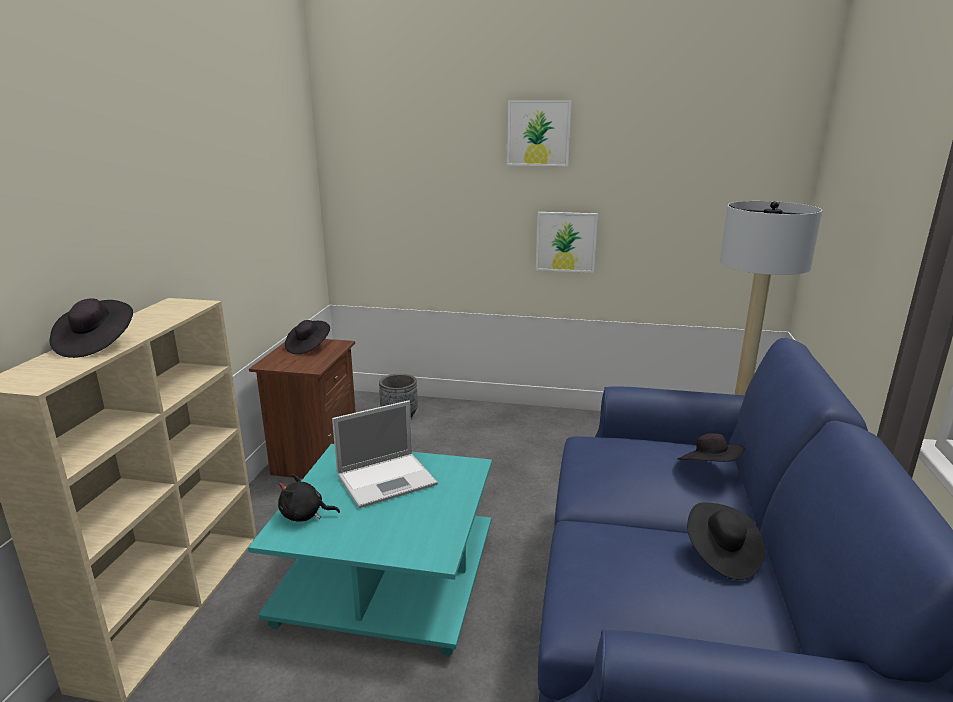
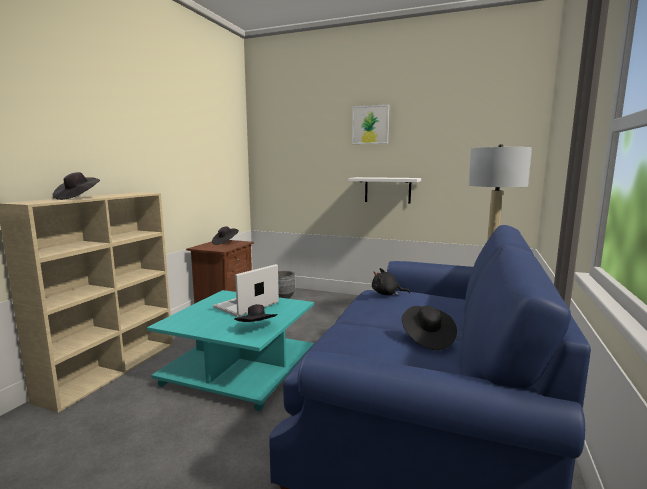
camera: 10 degrees right, 10 degrees down
(305, 515) = (187, 316): black plush toy -> black plush toy (387, 294)
(388, 479) = (245, 306): laptop -> laptop turned 150 degrees clockwise
(566, 242) = (387, 190): picture -> white shelf
(709, 468) = (443, 302): black hat -> black hat (257, 328)

